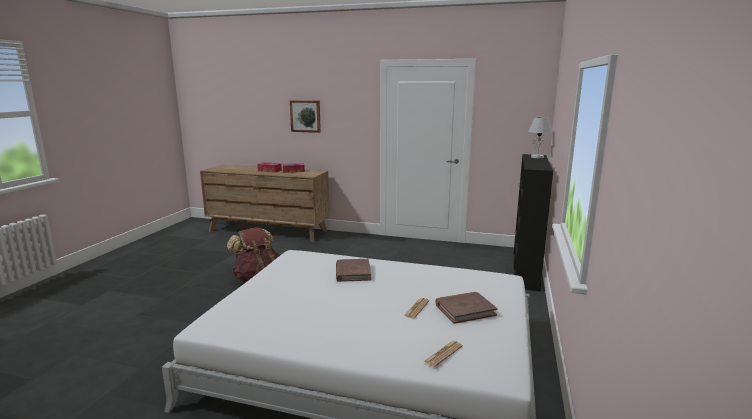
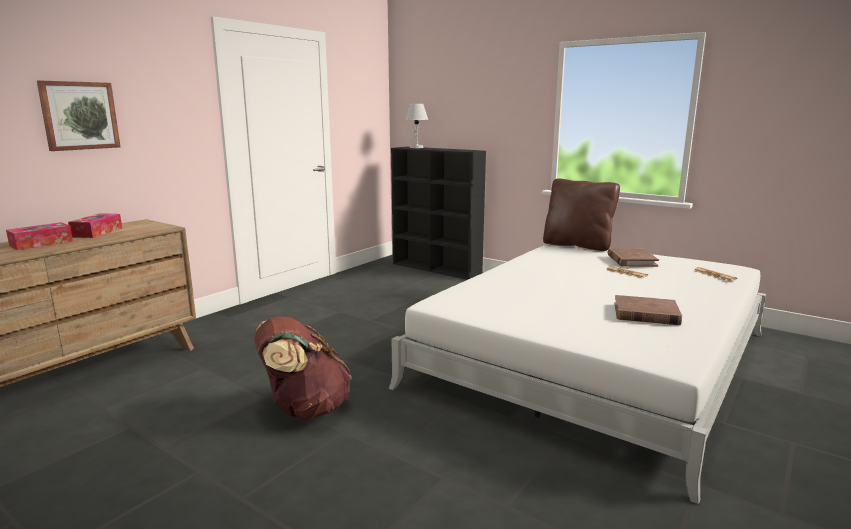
camera: 70 degrees left, 0 degrees up
(353, 272) = (527, 283): brown book -> brown book (646, 314)
(509, 285) = (577, 245): none -> brown pillow

